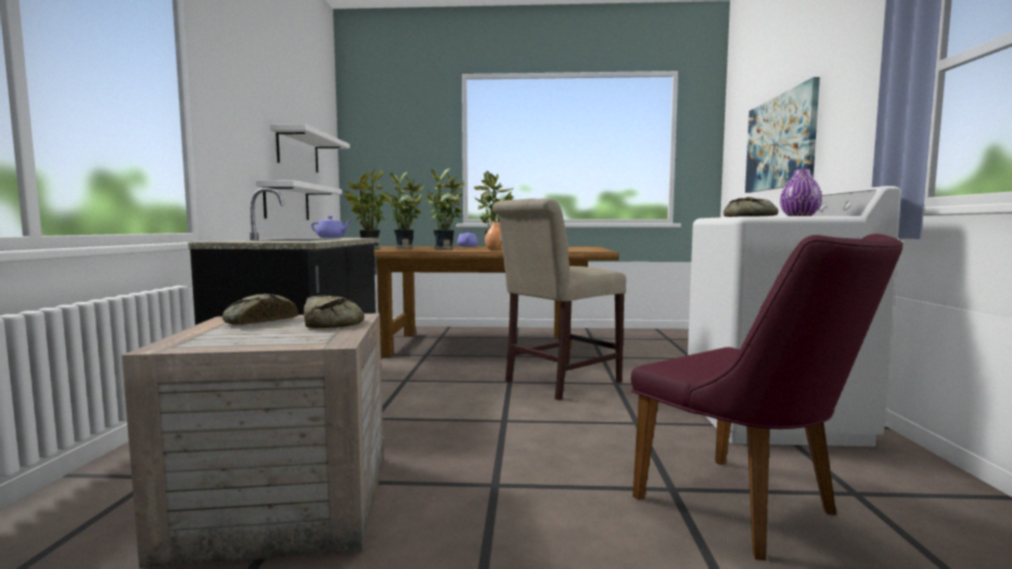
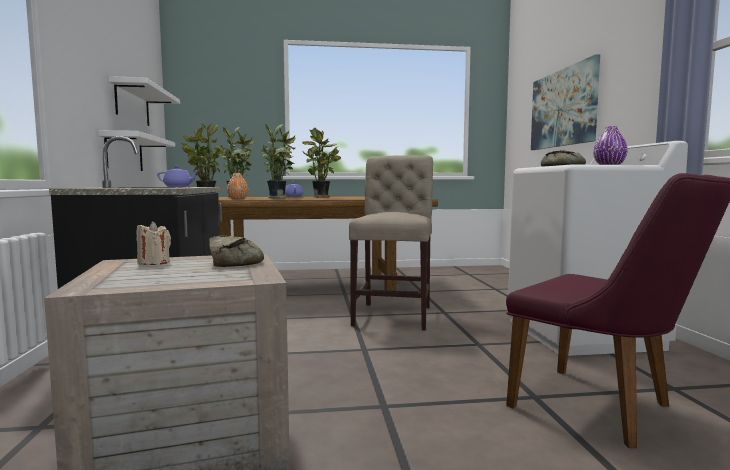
camera: 10 degrees left, 0 degrees up
(258, 321) = (154, 263): bread -> beige candle
(496, 250) = (328, 198): orange vase -> orange vase (237, 199)
(557, 382) = (394, 314): beige chair -> beige chair turned 150 degrees clockwise

